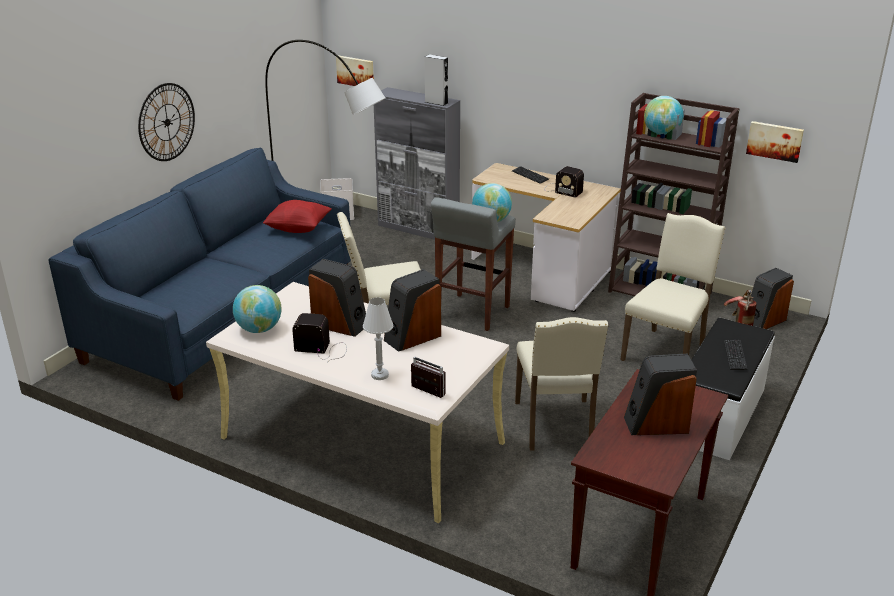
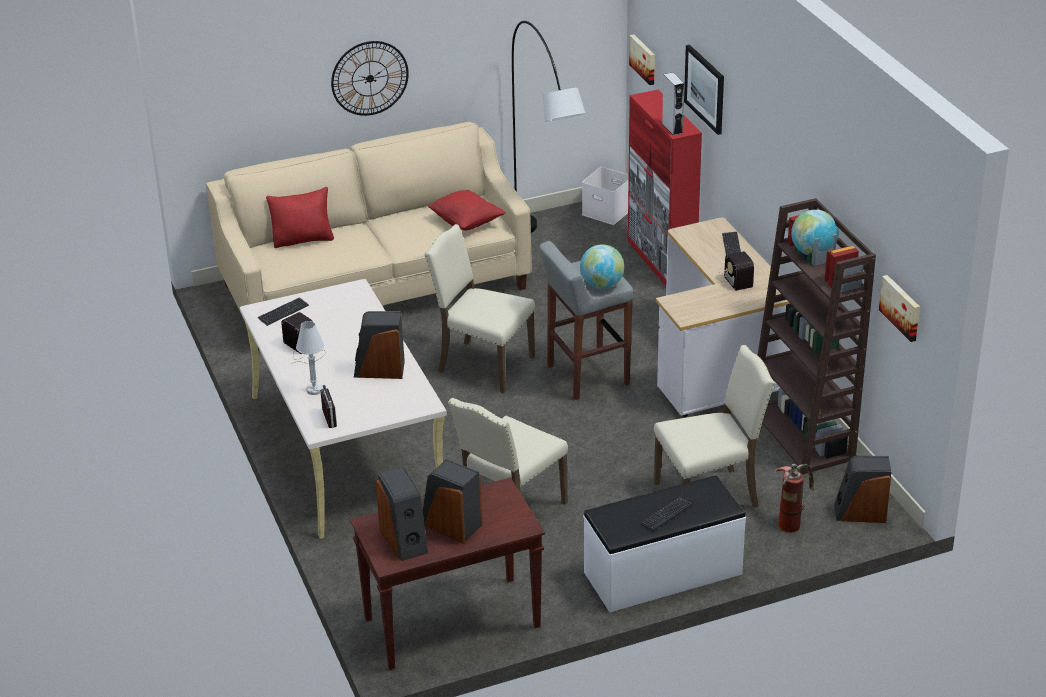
camera: 40 degrees right, 5 degrees up
(171, 283) = (303, 240): none -> red pillow
(223, 317) = (374, 286): blue sofa -> beige sofa
(259, 329) = (283, 312): globe -> keyboard
(340, 324) = (344, 334): speaker -> speaker (405, 540)
(418, 229) = (661, 262): grey cabinet -> red cabinet
(456, 62) = (705, 89): none -> picture

